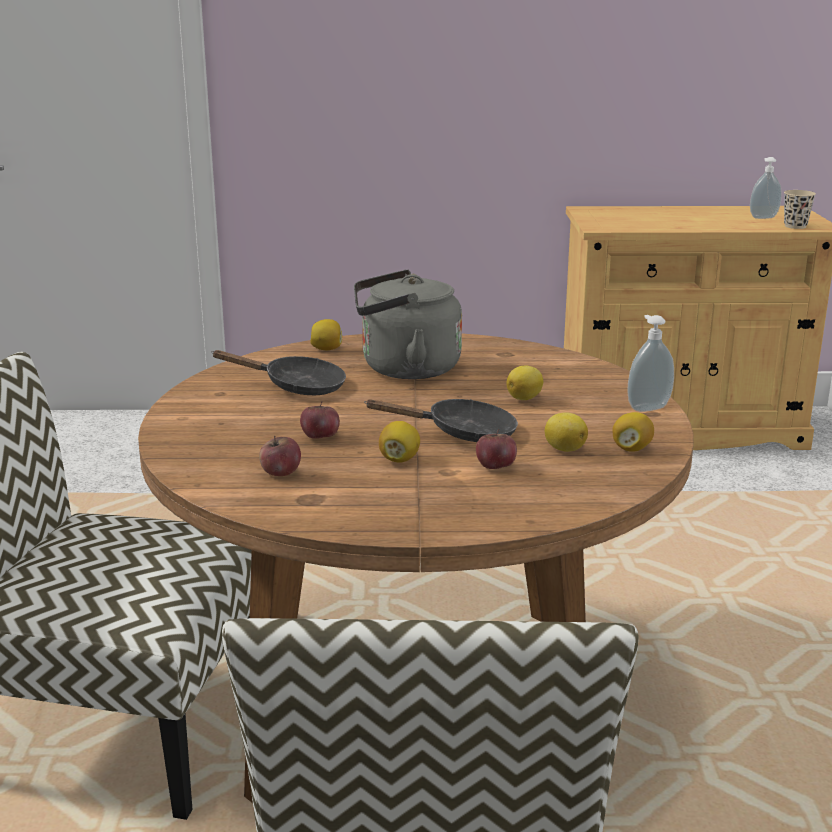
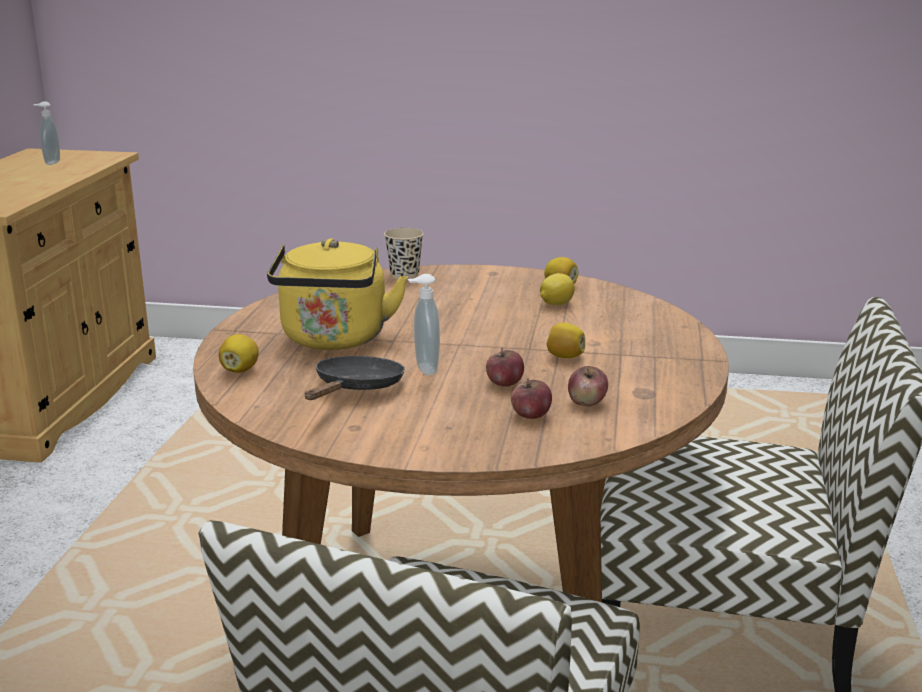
camera: 80 degrees left, 0 degrees up
(404, 369) = (334, 340): grey kettle -> yellow kettle
(462, 433) = (513, 331): black frying pan -> none
(495, 467) = (587, 327): apple -> apple (530, 415)
(525, 398) = (440, 304): lemon -> none
(647, 407) = (479, 272): soap dispenser -> soap dispenser (424, 369)
(795, 226) = (99, 160): beige cup -> beige cup (404, 275)

